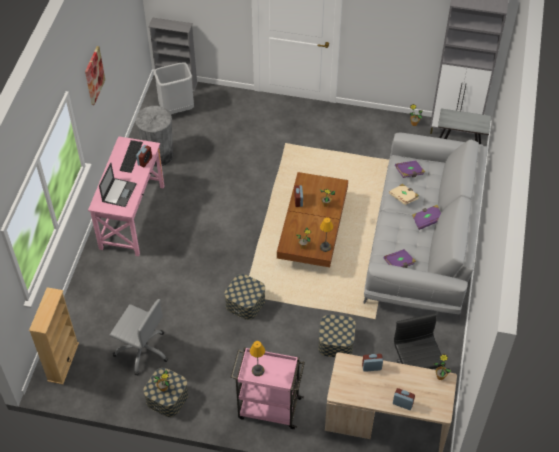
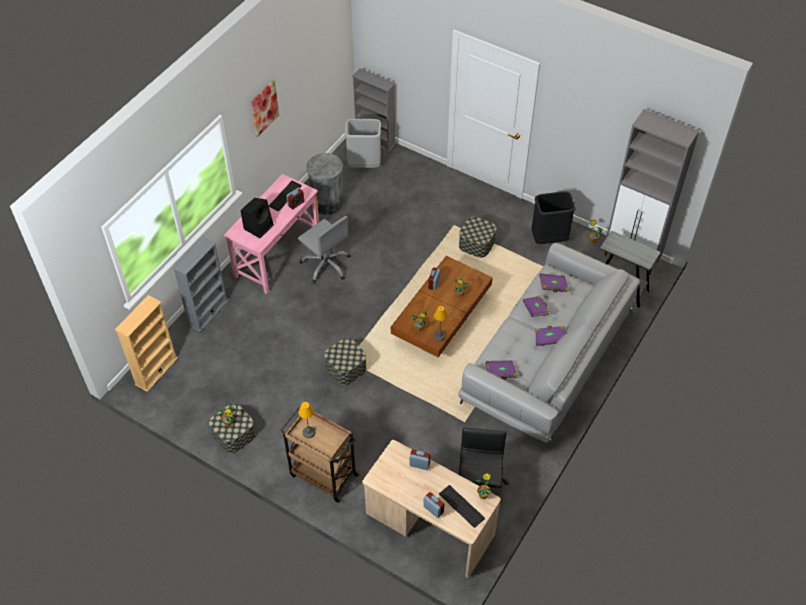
camera: 20 degrees right, 0 degrees up
(89, 290) = (208, 313): none -> grey bookcase
(119, 192) = (259, 226): laptop -> black speaker
(142, 350) = (231, 383): grey office chair -> grey office chair (326, 265)
(268, 408) = (322, 474): pink cart -> brown cart
(336, 342) = (416, 432): storage box -> storage box (476, 244)
(375, 132) = (549, 238): none -> black trash can
(403, 198) = (536, 310): beige book -> purple book
(425, 393) = (460, 506): none -> keyboard

